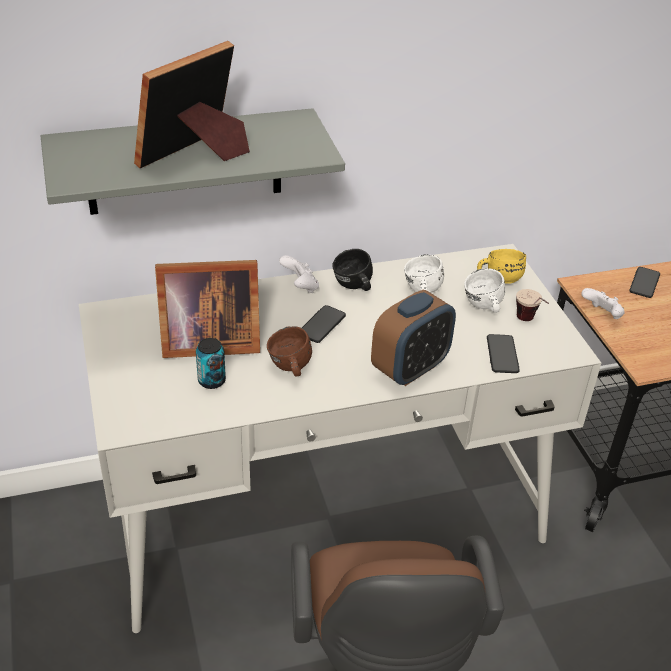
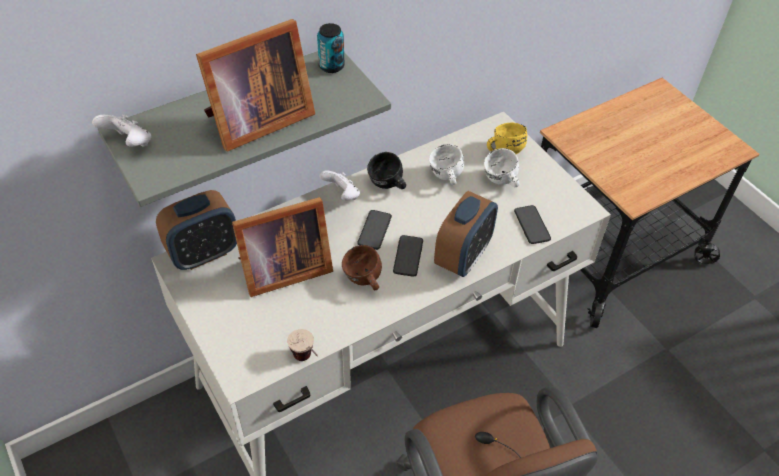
camera: 15 degrees left, 10 degrees up
(133, 310) = (204, 253): none -> alarm clock
(197, 154) = (256, 121): picture frame -> picture frame turned 150 degrees counterclockwise
(211, 381) = (302, 309): can -> can (331, 66)
(529, 323) = (543, 188): cup -> cup (307, 361)
(602, 315) = (586, 159): white game controller -> white game controller (129, 143)
(644, 283) = (609, 120): phone -> phone (408, 256)

